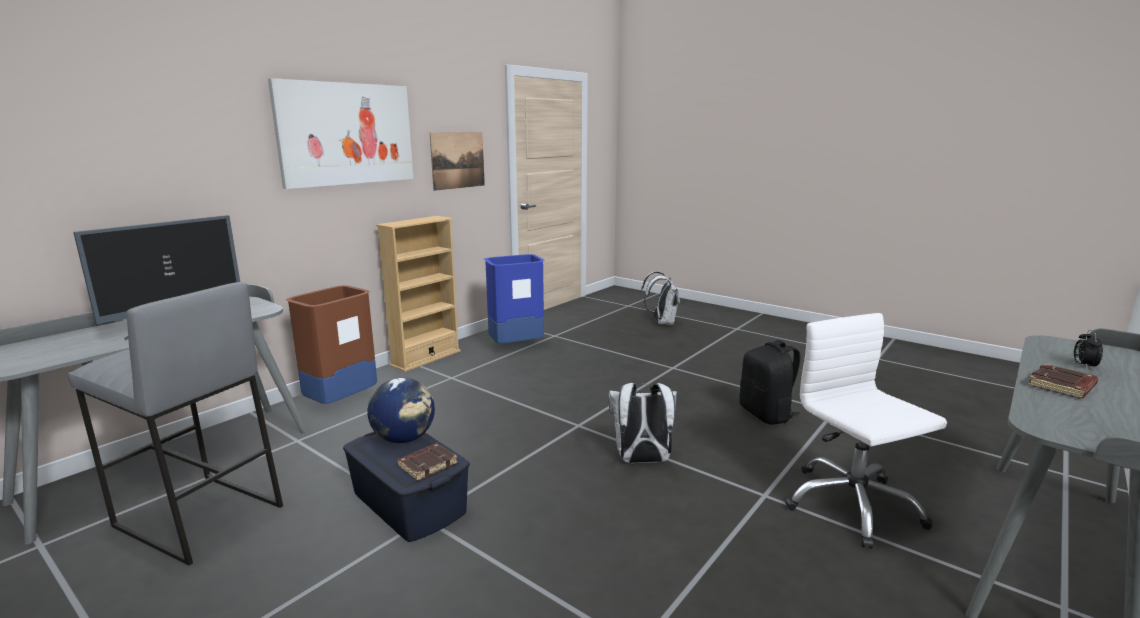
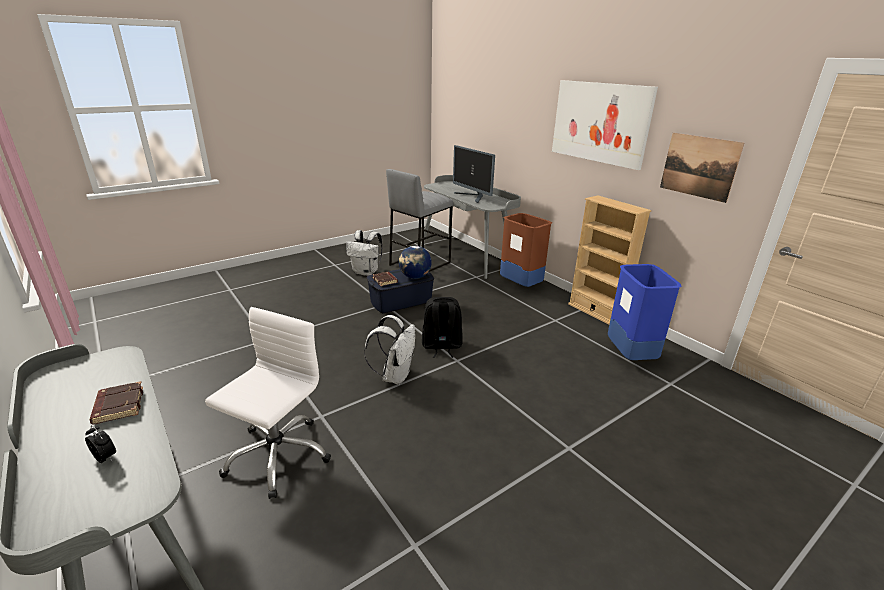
camera: 105 degrees right, 10 degrees up
(661, 323) = (761, 497): white backpack -> white backpack (366, 272)
(766, 414) = (431, 477): black backpack -> black backpack (441, 346)
(851, 505) = (277, 455): white office chair -> white office chair turned 60 degrees counterclockwise

